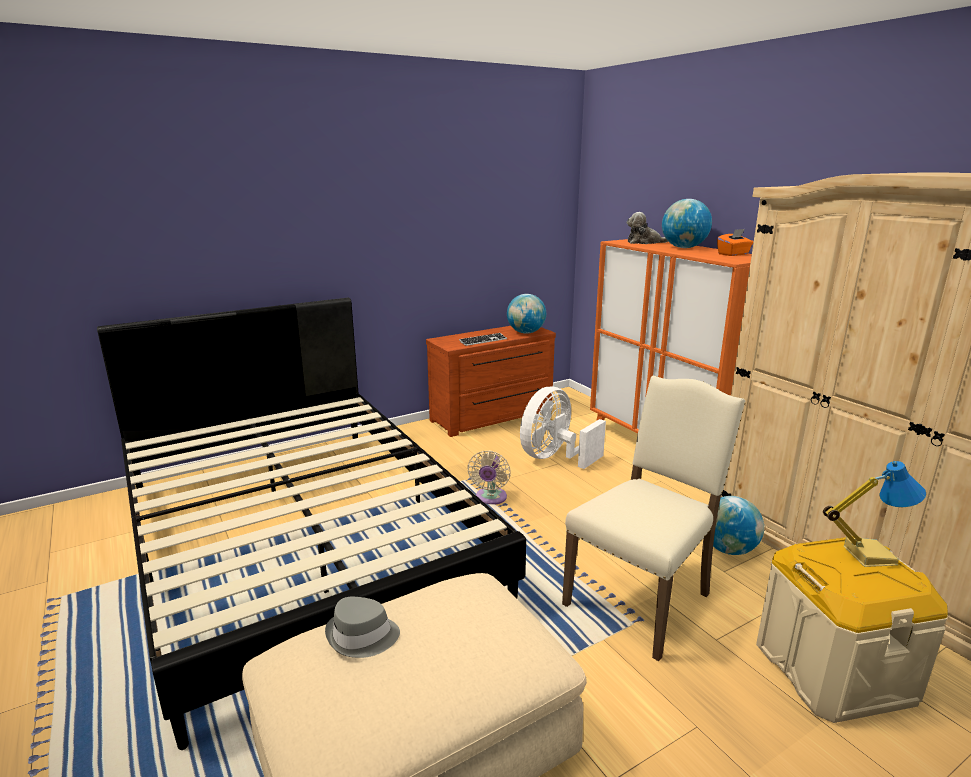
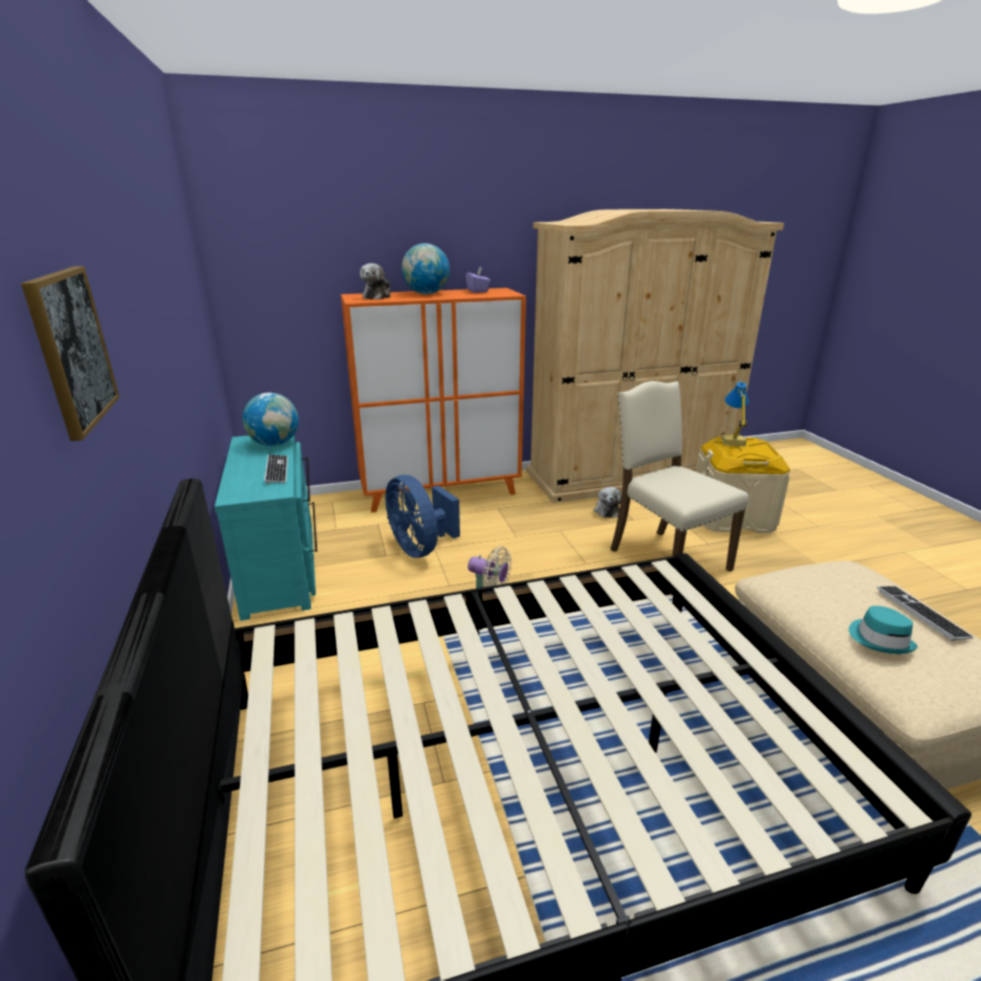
camera: 75 degrees left, 5 degrees up
(260, 212) = (71, 349): none -> picture
(362, 637) = (880, 639): grey hat -> turquoise hat
(422, 686) = (921, 613): none -> keyboard
(493, 417) = (282, 567): brown dresser -> turquoise dresser
(554, 457) = (420, 548): white fan -> blue fan
(728, 549) = (607, 510): globe -> plush toy
(733, 254) = (478, 291): orange tissue box -> purple tissue box

